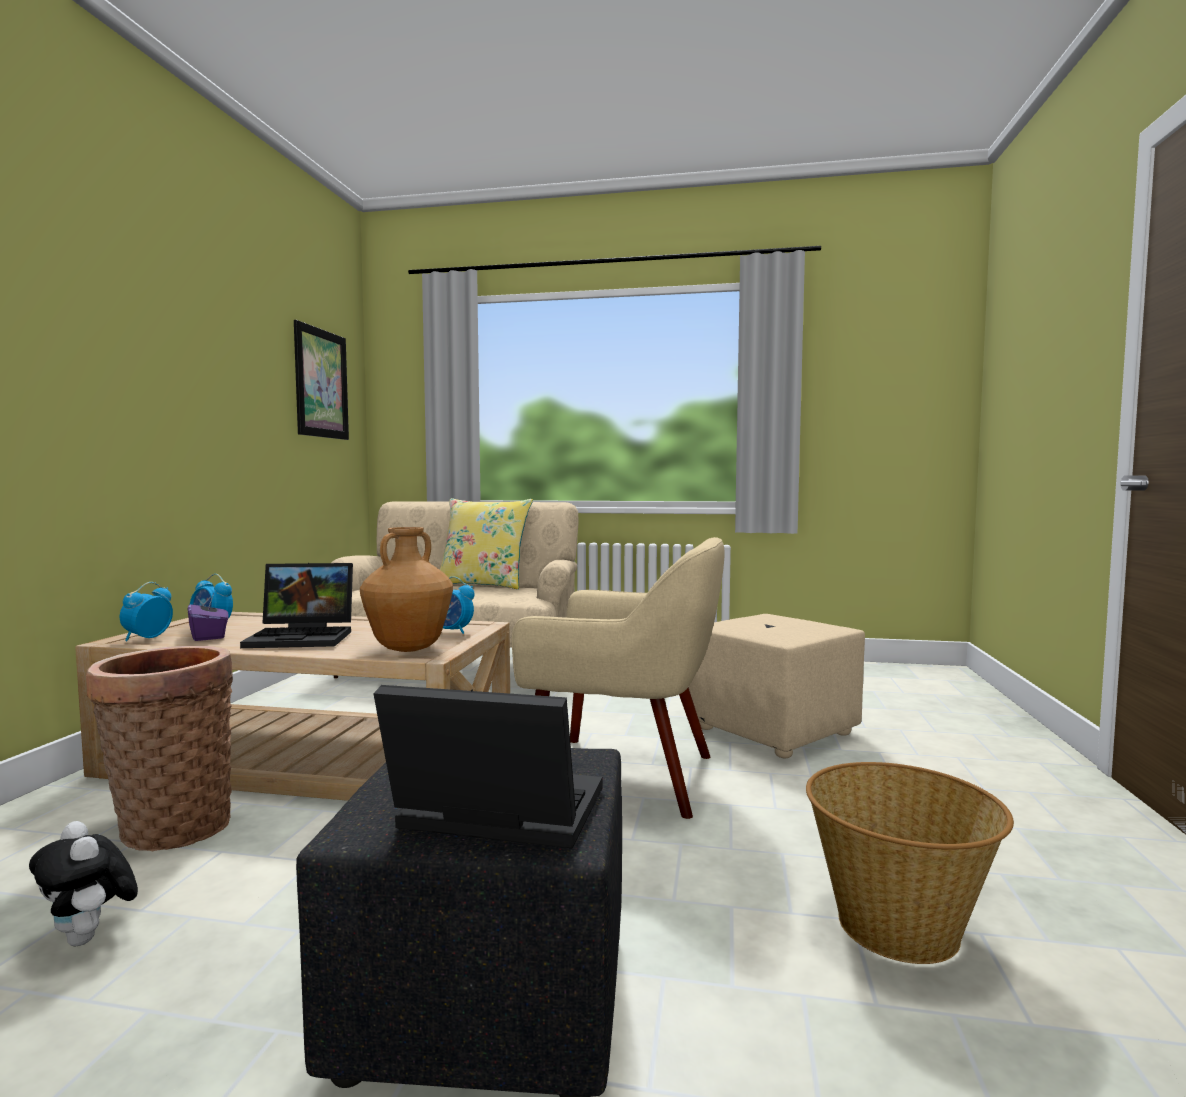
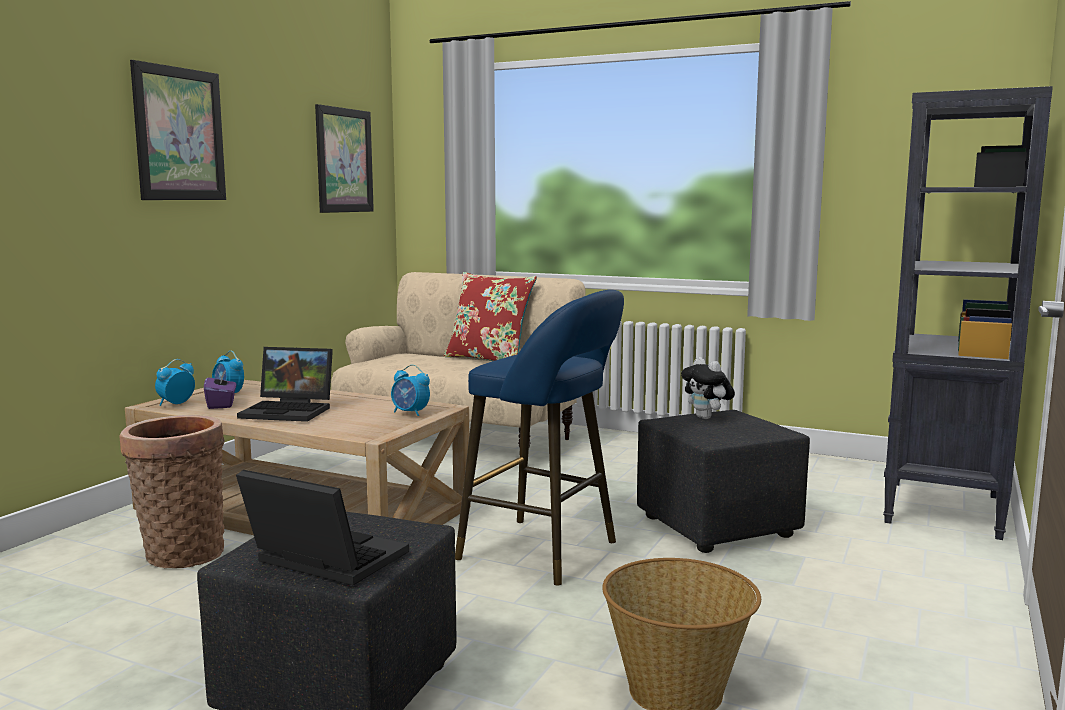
camera: 15 degrees right, 5 degrees up
(89, 938) = (112, 618): plush toy -> plush toy (707, 418)
(148, 322) = (179, 134): none -> picture
(408, 649) = (363, 428): brown vase -> none
(483, 585) = (489, 359): yellow pillow -> red pillow
(625, 775) = (546, 552): beige armchair -> blue stool
(775, 731) = (719, 527): beige ottoman -> black ottoman
(948, 697) = (942, 509): none -> black bookcase

